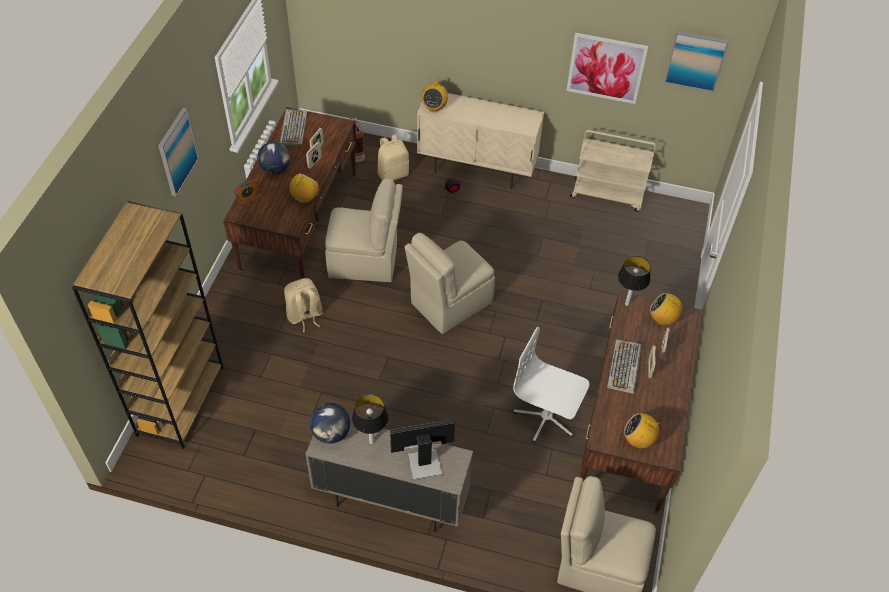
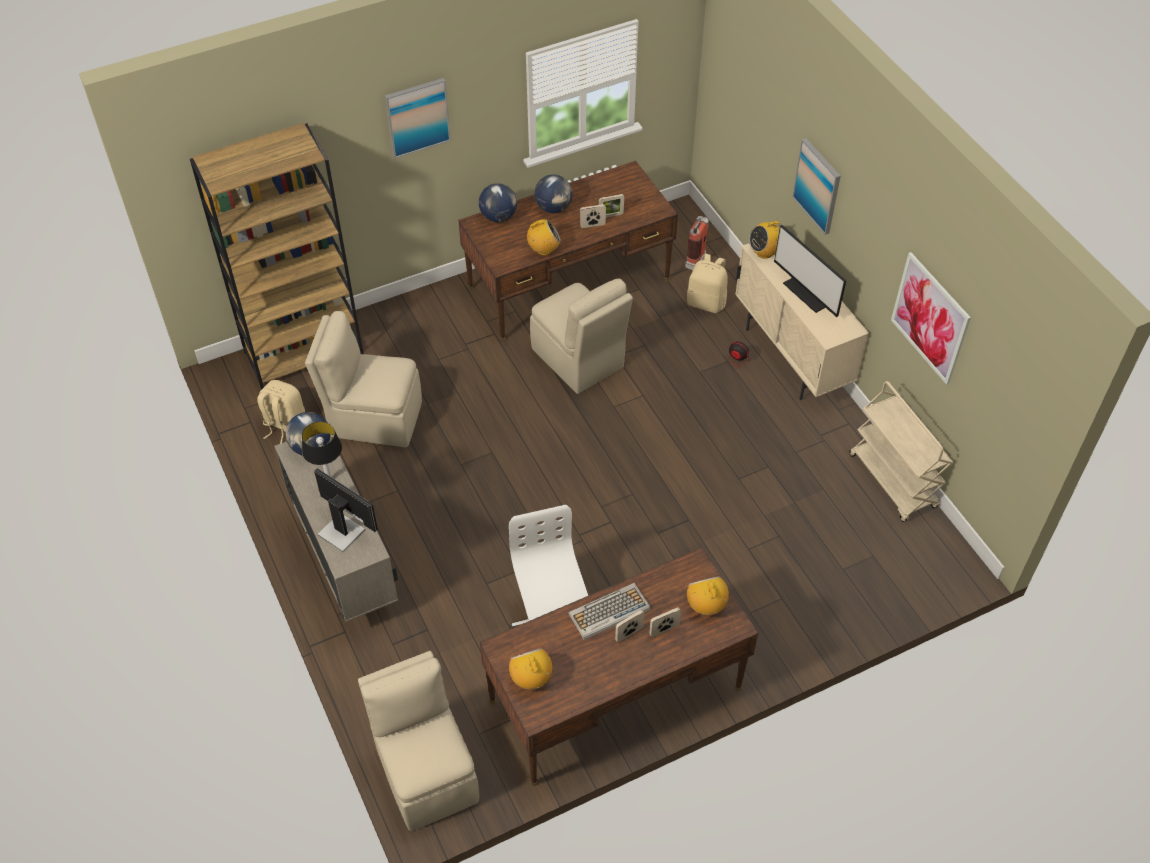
camera: 50 degrees right, 0 degrees up
(248, 199) = (499, 217): alarm clock -> globe
(293, 128) = (615, 183): keyboard -> none
(304, 316) = (472, 364): beige backpack -> beige backpack (284, 425)
(449, 303) = (601, 453): beige chair -> beige chair (374, 418)
(486, 112) = (809, 292): none -> monitor
(627, 304) = (691, 564): table lamp -> none
(695, 60) = (1010, 370): picture -> picture (817, 186)

